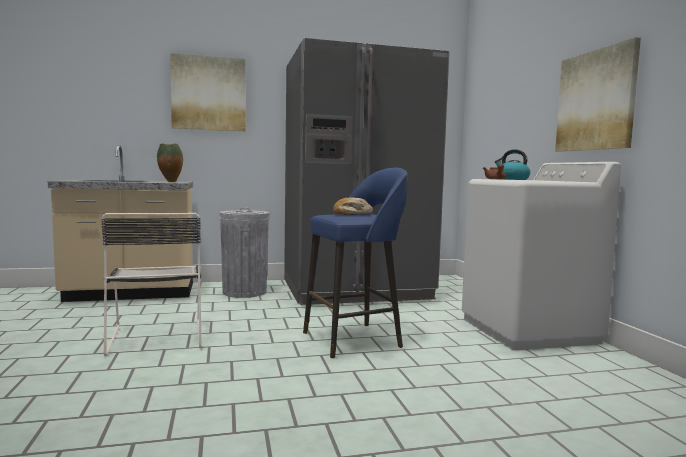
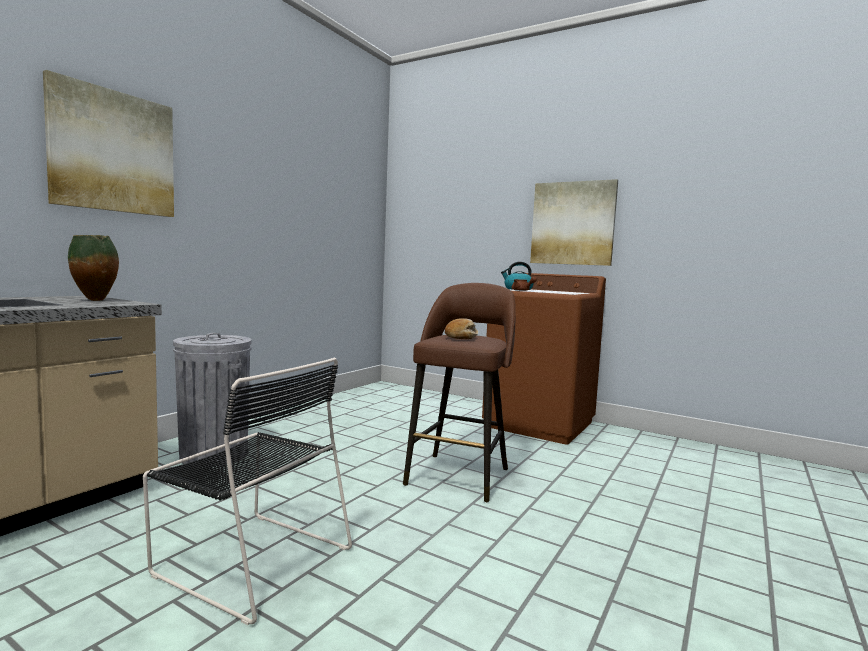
camera: 45 degrees left, 0 degrees up
(354, 290) = (334, 419): grey fridge -> none
(354, 339) = (459, 475): blue stool -> brown stool
(529, 331) = (540, 424): white washing machine -> brown washing machine

